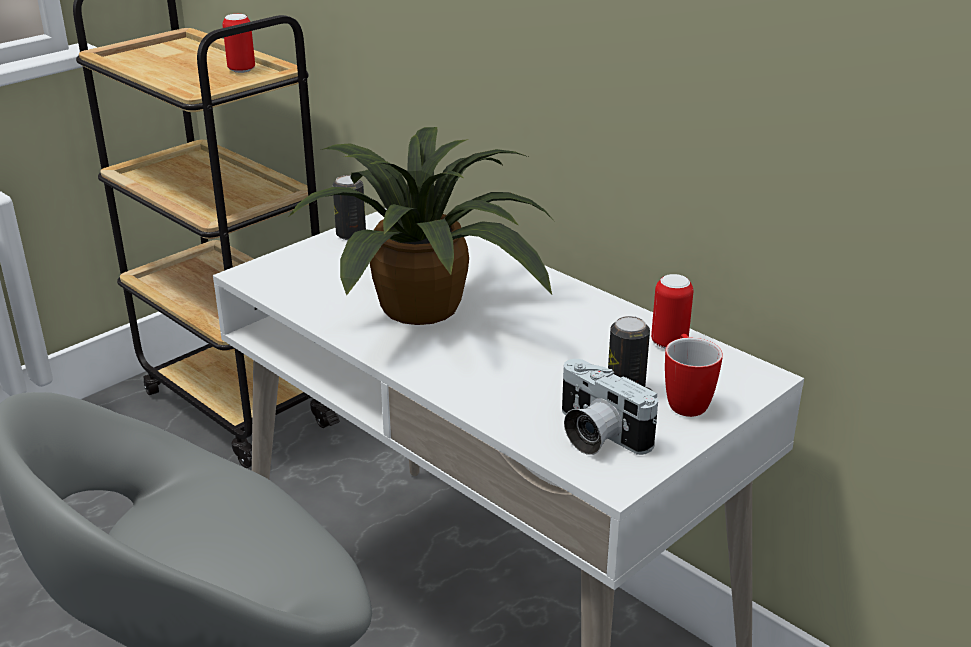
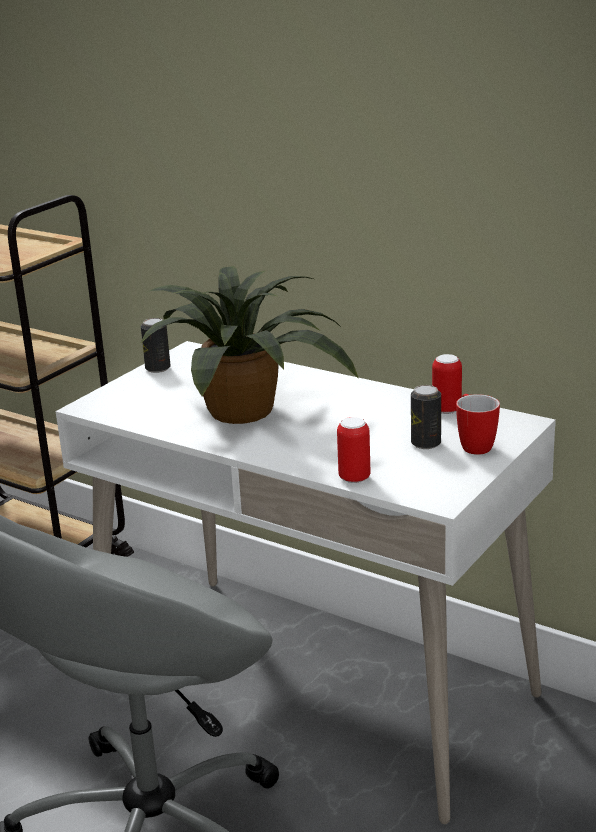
camera: 10 degrees left, 5 degrees down
(241, 70) = (29, 246): can -> can (354, 478)
(596, 435) = (416, 475): camera -> none

